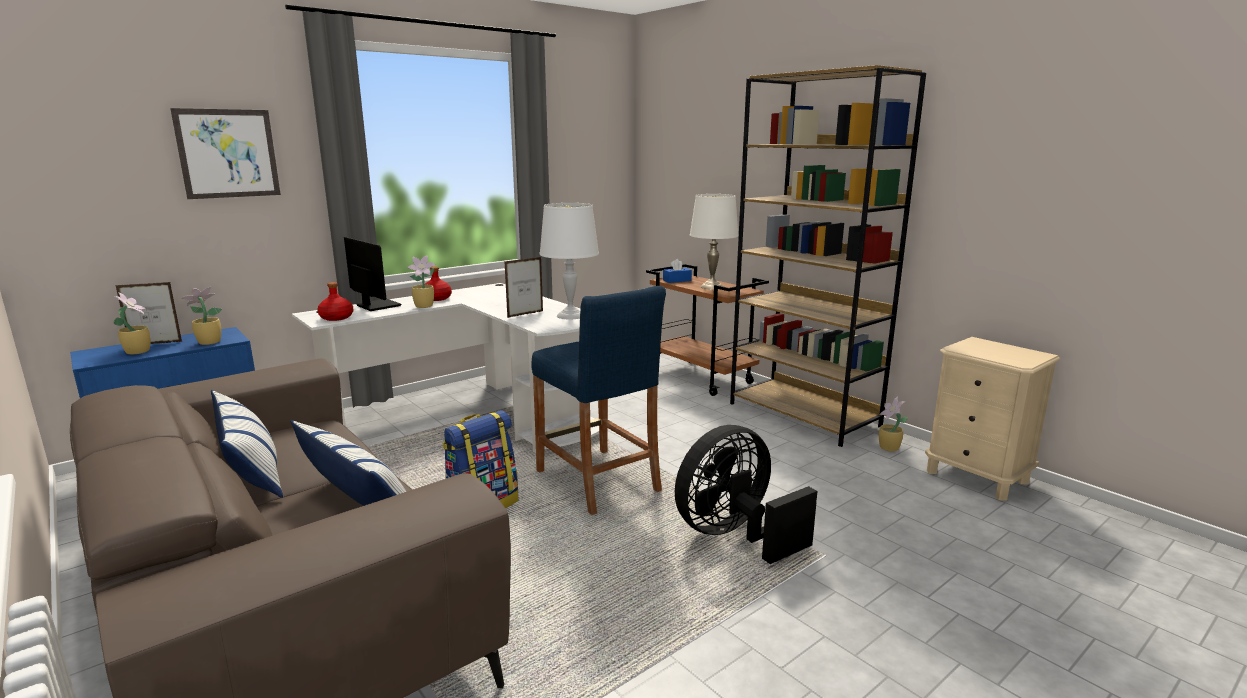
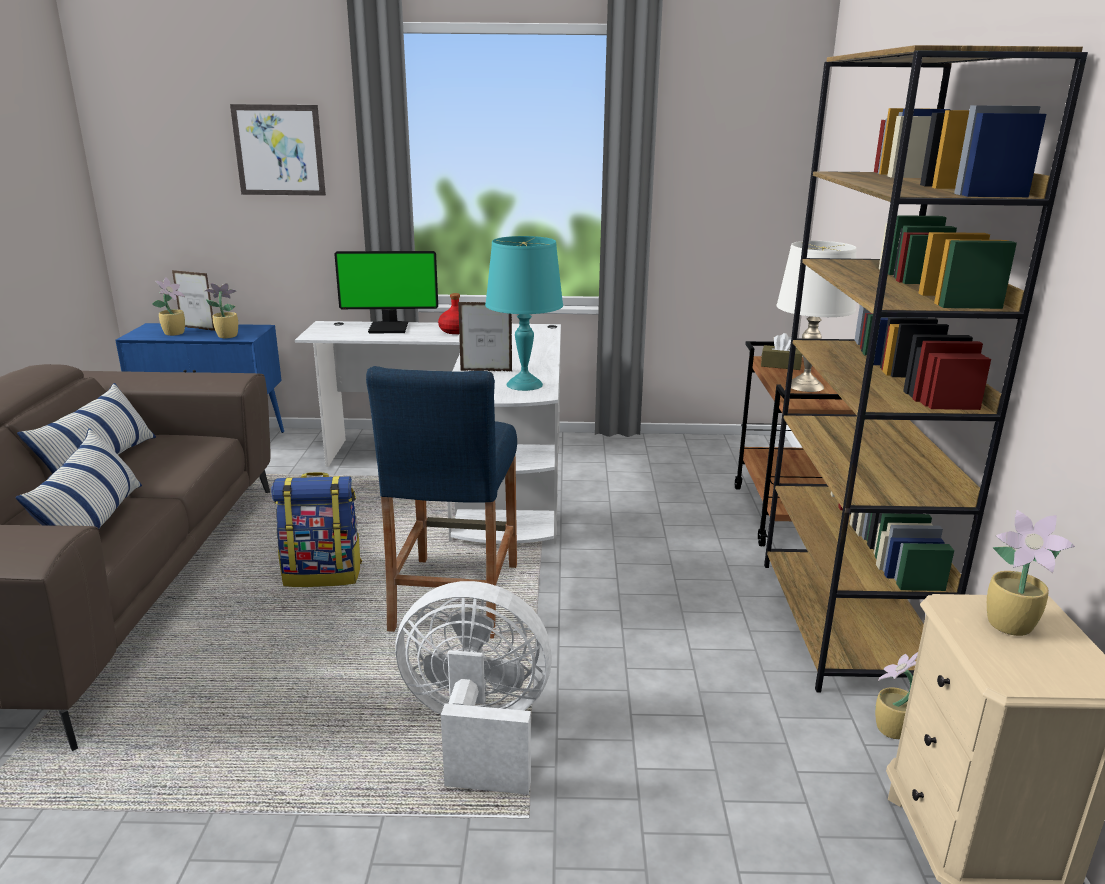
camera: 40 degrees right, 5 degrees up
(337, 318) = (332, 334): red bottle -> none
(376, 306) = (389, 328): monitor -> monitor turned 90 degrees clockwise
(425, 306) = (425, 338): potted plant -> potted plant (1012, 626)
(571, 315) = (525, 384): white table lamp -> turquoise table lamp
(677, 280) = (780, 365): blue tissue box -> brown tissue box
(735, 535) = (476, 731): black fan -> white fan

